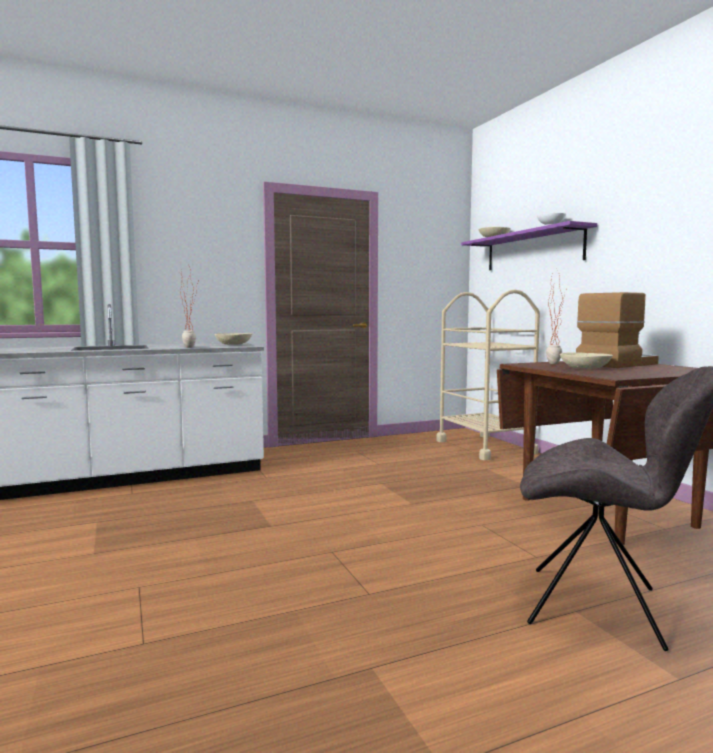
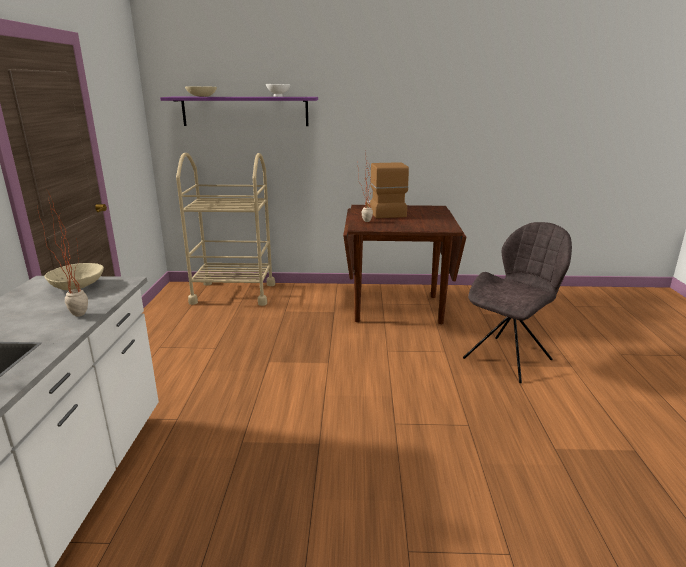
camera: 65 degrees left, 15 degrees up
(586, 368) = (402, 222): beige bowl -> none

